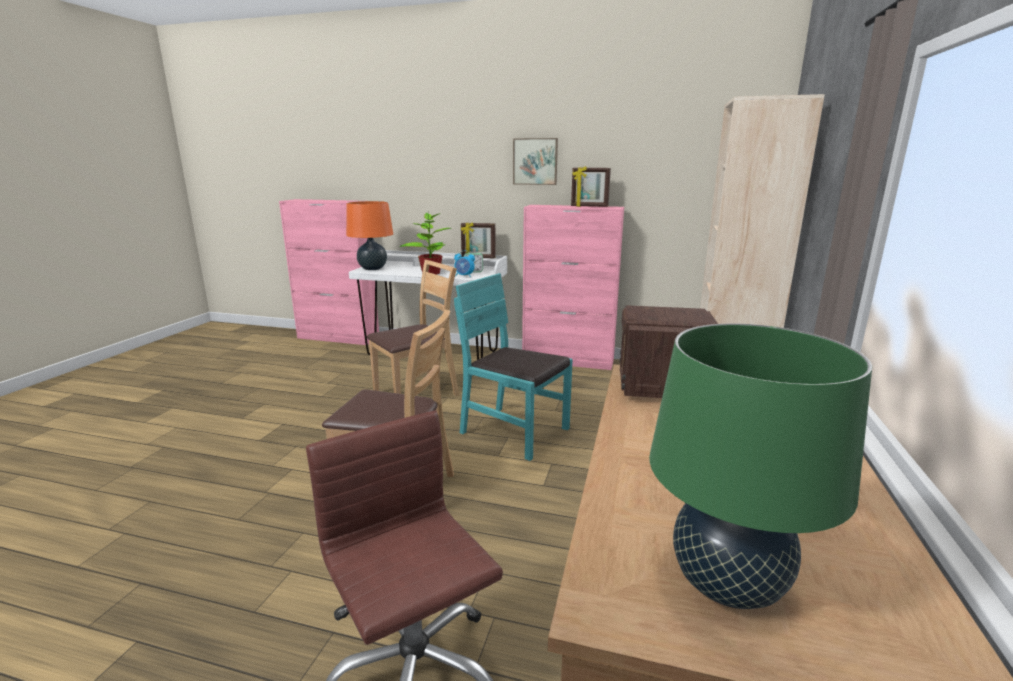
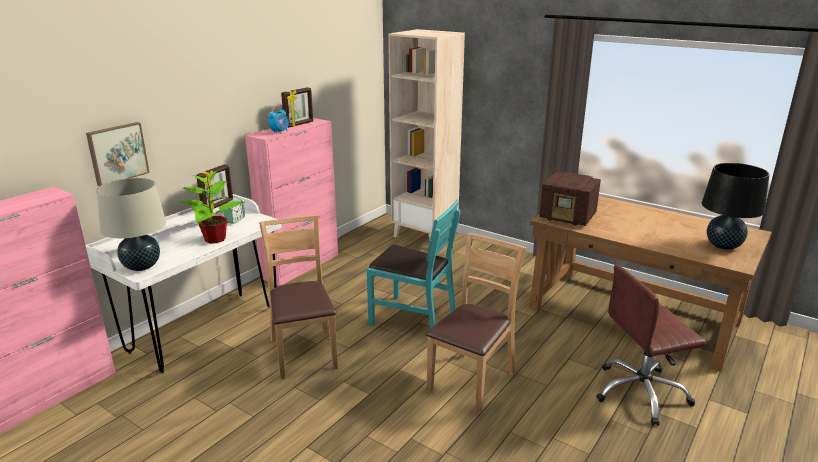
camera: 70 degrees left, 5 degrees up
(372, 269) = (141, 266): orange table lamp -> beige table lamp
(464, 276) = (251, 226): alarm clock -> alarm clock (279, 132)
(514, 431) = (412, 317): turquoise chair -> turquoise chair turned 120 degrees counterclockwise
(535, 161) = (240, 92): picture -> picture (117, 153)
(727, 584) = (723, 246): green table lamp -> black table lamp

